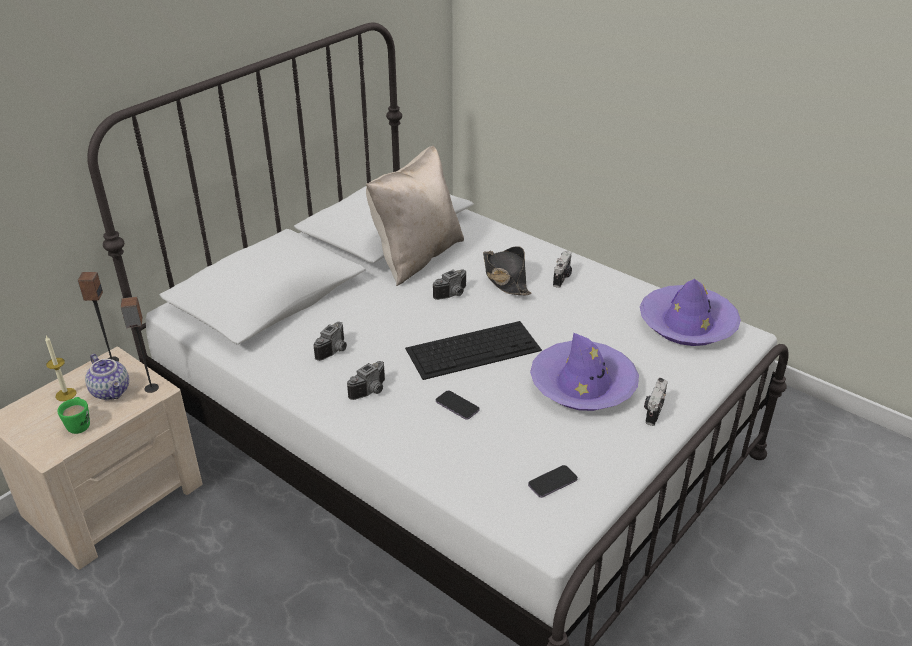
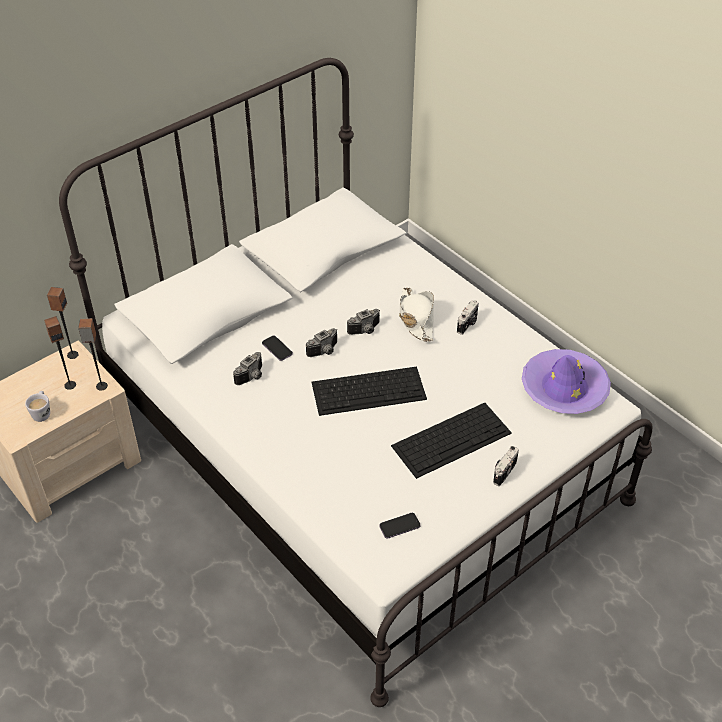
camera: 10 degrees right, 10 degrees up
(66, 394) = (33, 383): candle -> none
(79, 424) = (42, 412): green mug -> white mug
(112, 391) = (70, 385): teapot -> speaker
(371, 391) = (274, 421): camera -> camera (325, 351)
(416, 256) = (343, 284): beige pillow -> none
(457, 406) = (341, 445): phone -> phone (277, 349)
(505, 278) = (416, 318): black hat -> white hat
(583, 385) = (452, 438): purple hat -> keyboard

